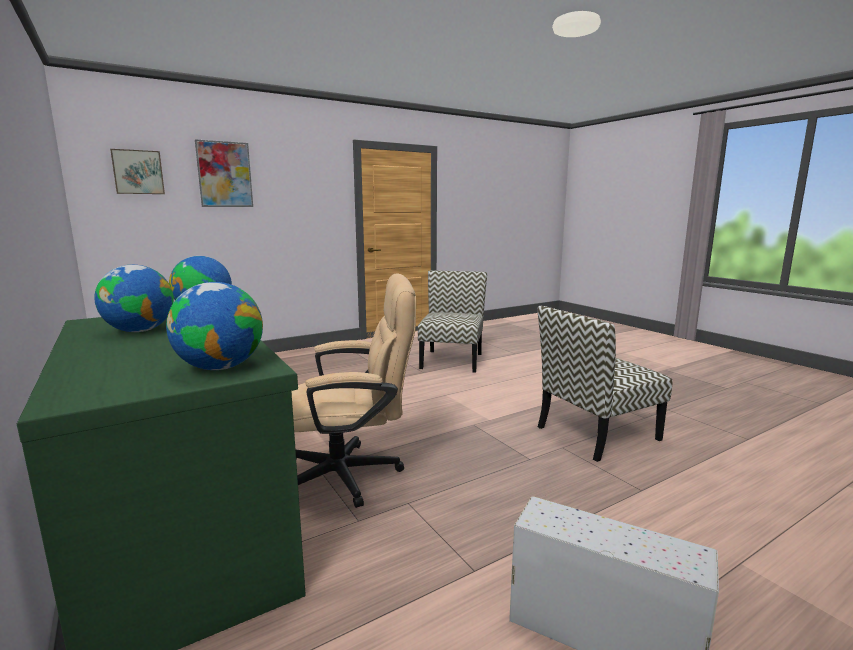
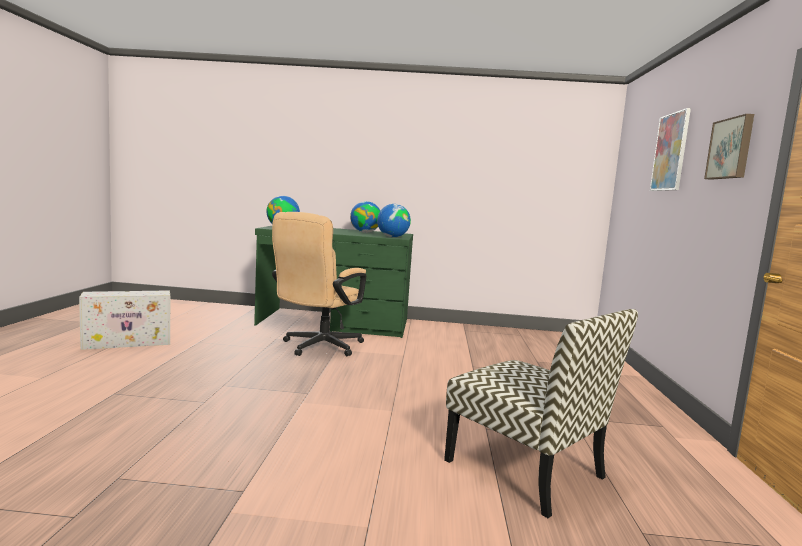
camera: 125 degrees right, 5 degrees down
(138, 172) = (635, 159): picture -> picture (731, 148)
(596, 434) = (178, 427): chair -> none

